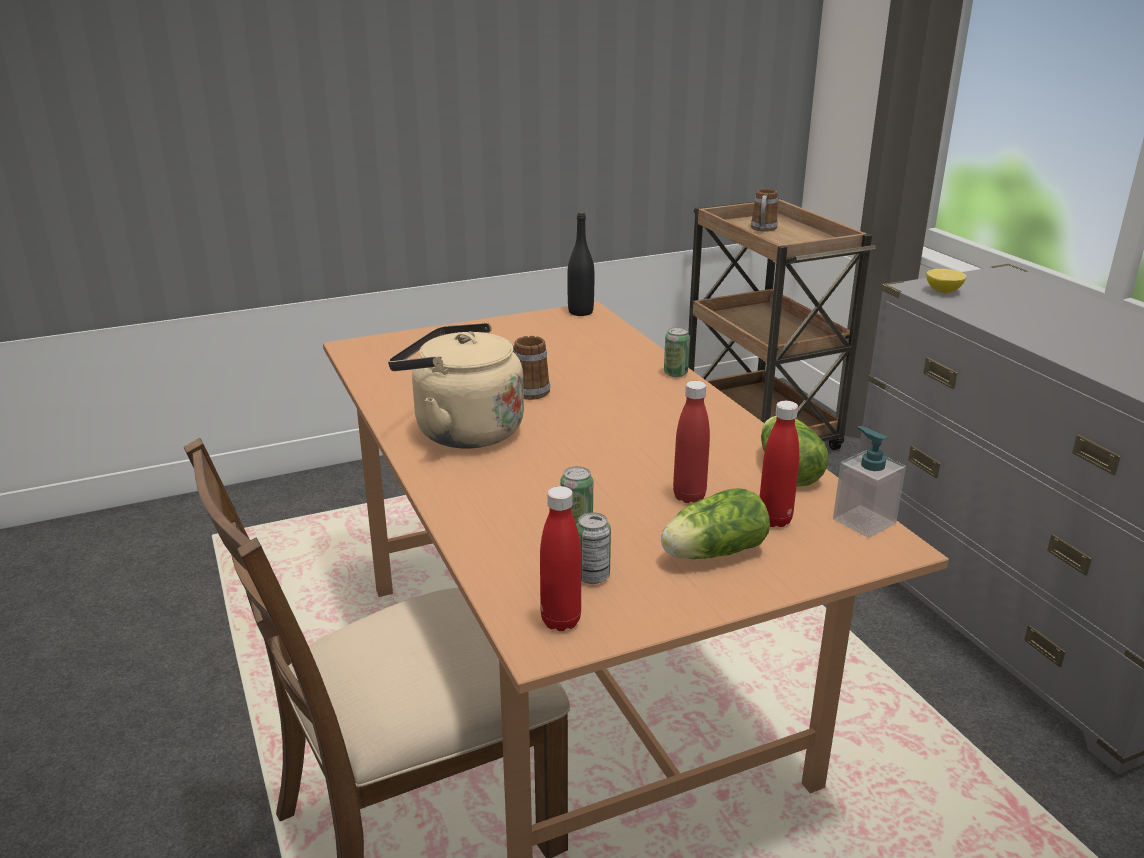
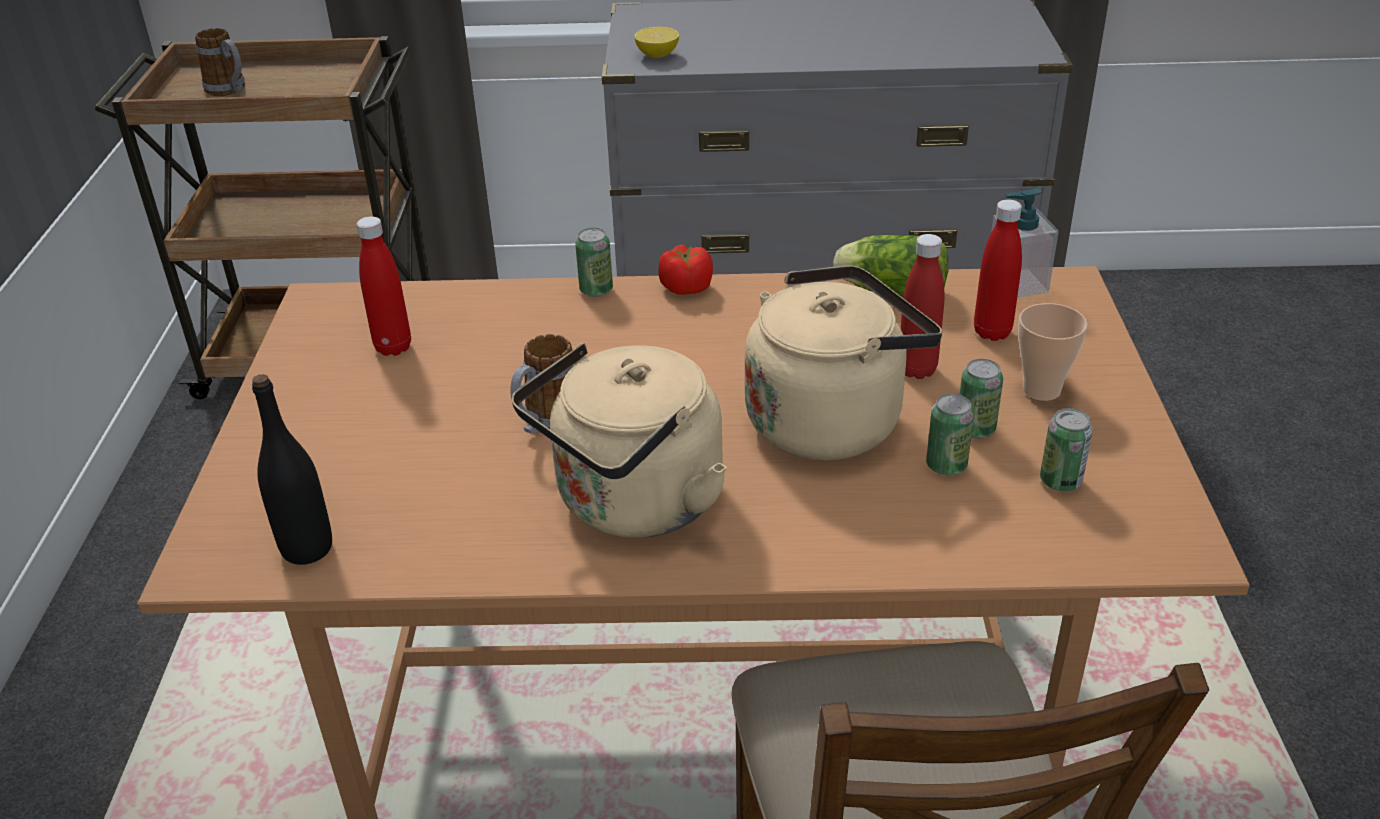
camera: 65 degrees left, 10 degrees up
(561, 621) = (1143, 525): red bottle -> red bottle (393, 347)
(580, 312) = (316, 307): black bottle -> black bottle (307, 548)
(597, 475) = (830, 420): none -> beige kettle
(631, 531) = (975, 429): none -> can
(709, 398) = (686, 288): none -> tomato
(710, 553) = (1041, 390): lettuce -> cup

